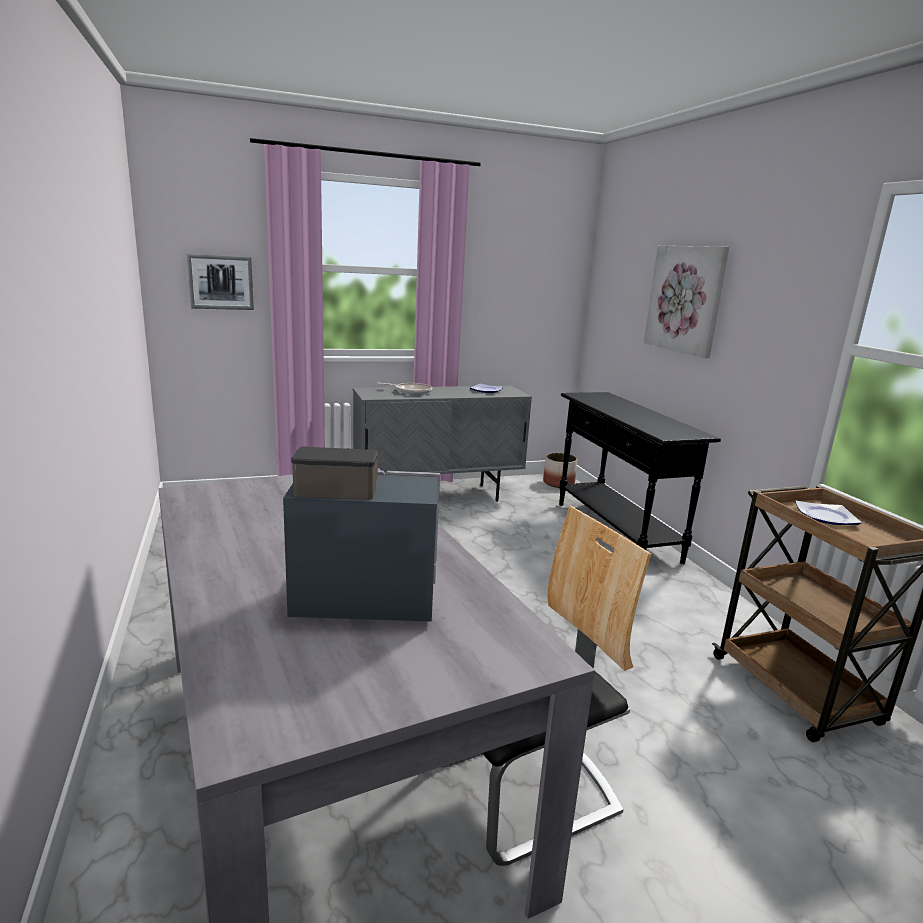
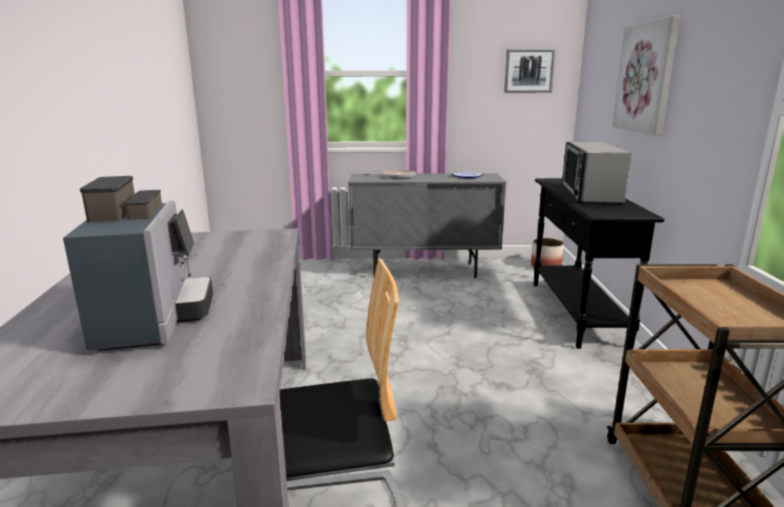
camera: 20 degrees right, 0 degrees up
(221, 282) = (250, 89): picture -> picture (529, 71)
(359, 597) = (154, 320): coffee machine -> coffee machine turned 60 degrees clockwise
(632, 412) = (590, 194): none -> microwave
(824, 516) = (712, 295): plate -> none

